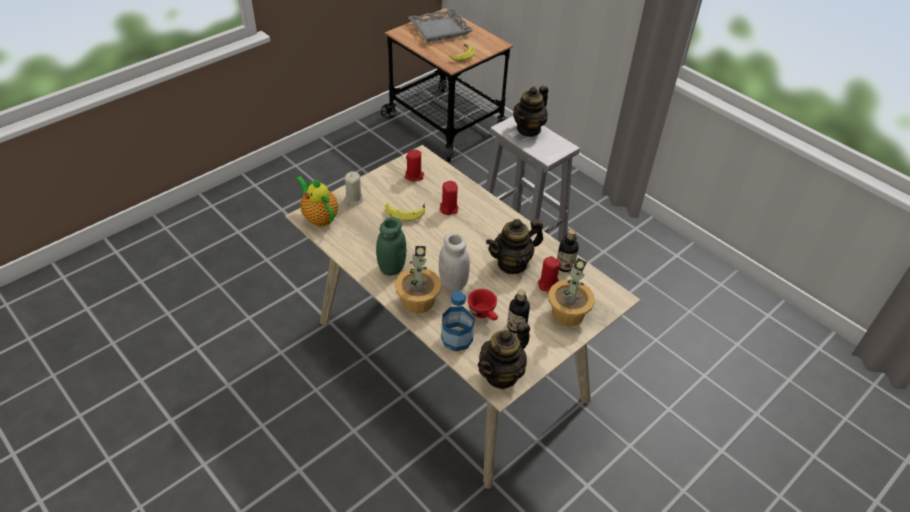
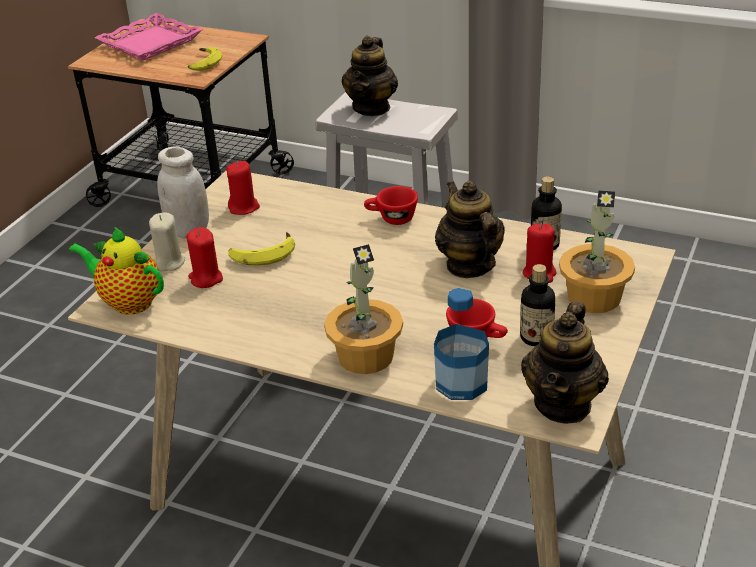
camera: 20 degrees left, 10 degrees down
(391, 268) = (293, 328): green jar -> none
(440, 29) = (150, 43): grey tray -> pink tray
(448, 208) = (325, 230): red candle -> red candle (206, 279)
(453, 283) = (402, 316): white jar -> white jar (189, 231)
(490, 214) = (391, 219): none -> red cup
(512, 263) = (469, 265): teapot -> teapot turned 120 degrees clockwise

